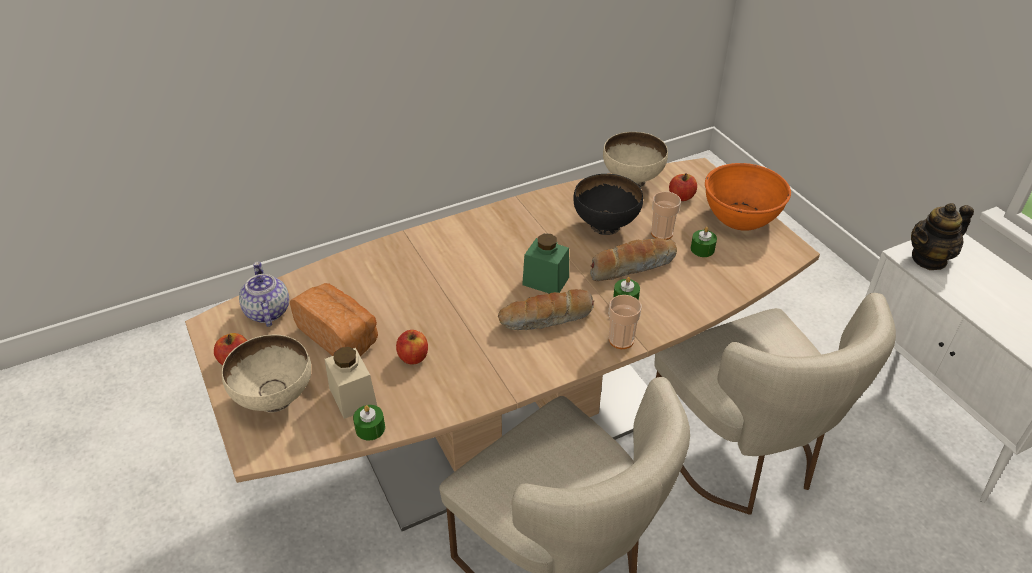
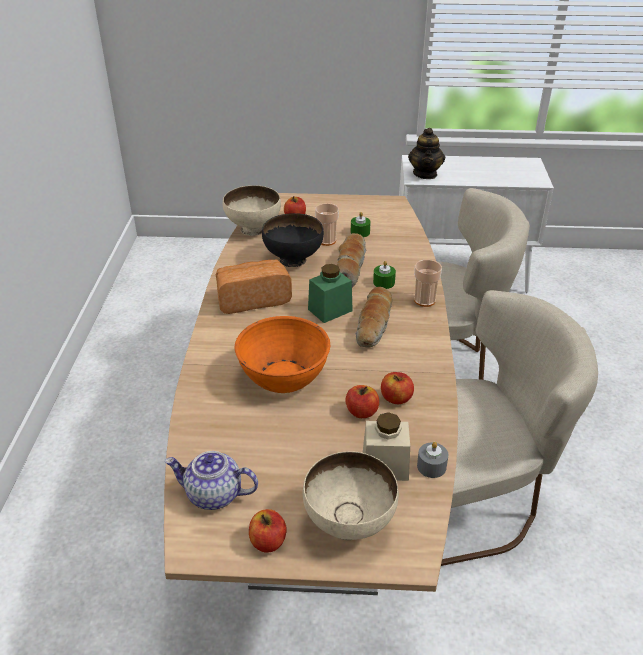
camera: 60 degrees left, 5 degrees down
(340, 336) = (296, 450): bread -> bread (252, 299)
(370, 428) = (431, 466): green candle -> grey candle
(447, 373) = (396, 398): none -> apple
(741, 217) = (341, 205): orange bowl -> orange bowl (284, 376)

